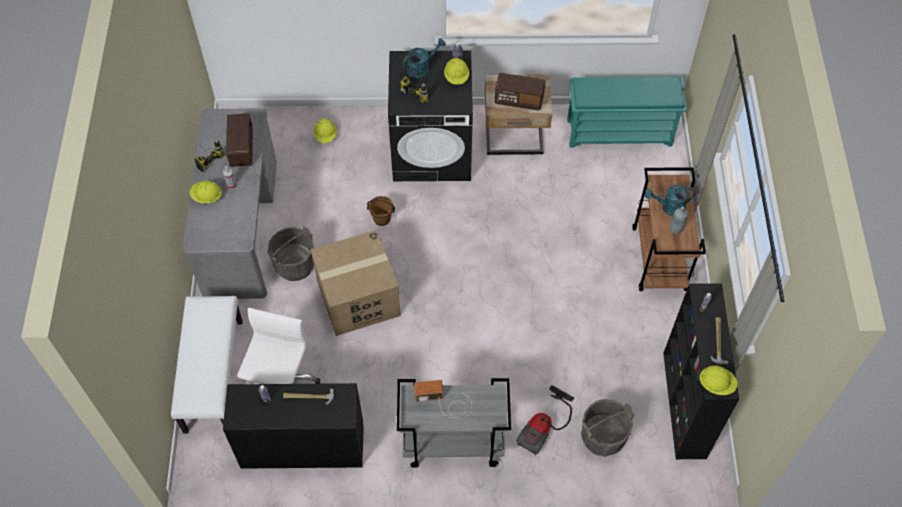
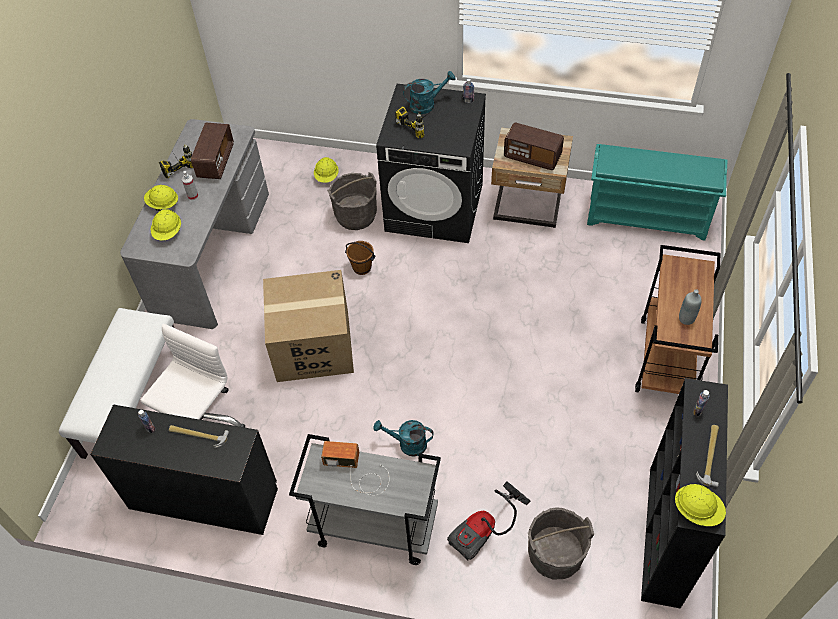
camera: 15 degrees right, 5 degrees down
(295, 265) = (256, 300): grey bucket -> grey bucket (356, 215)
(456, 77) = (462, 118): yellow hard hat -> yellow hard hat (168, 232)
(669, 207) = (682, 294): turquoise watering can -> turquoise watering can (407, 444)

